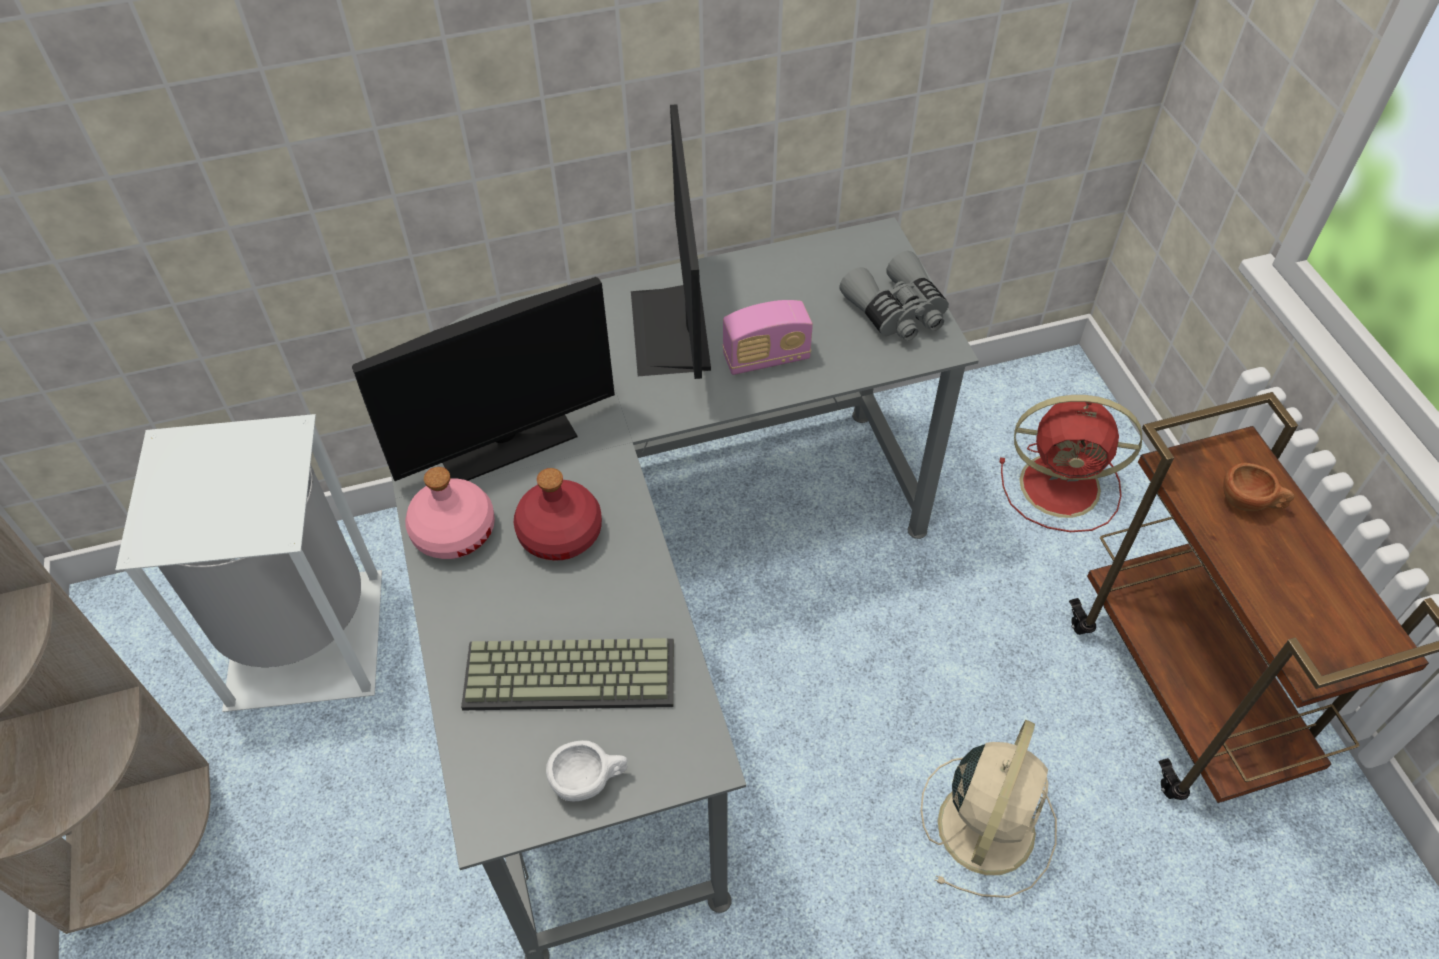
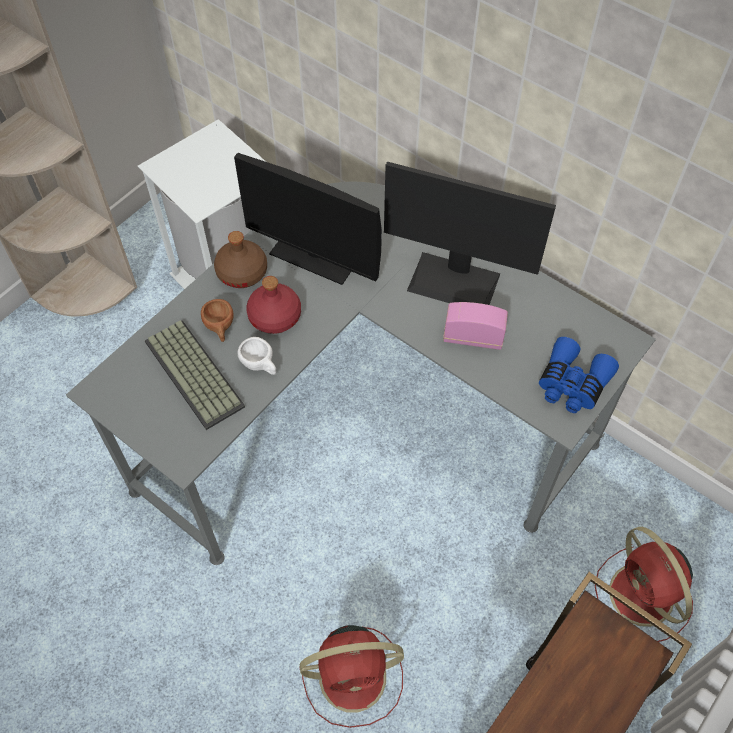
camera: 55 degrees right, 5 degrees up
(453, 531) = (242, 272): pink bottle -> brown bottle
(590, 780) = (142, 419): white cup -> white cup (260, 365)
(673, 330) = (454, 281): monitor -> monitor turned 120 degrees counterclockwise
(766, 358) = (473, 337): radio -> radio turned 150 degrees clockwise
(897, 311) = (572, 384): grey binoculars -> blue binoculars
(987, 823) = (356, 677): beige fan -> red fan
(1250, 503) = (598, 679): brown cup -> brown cup (220, 328)

